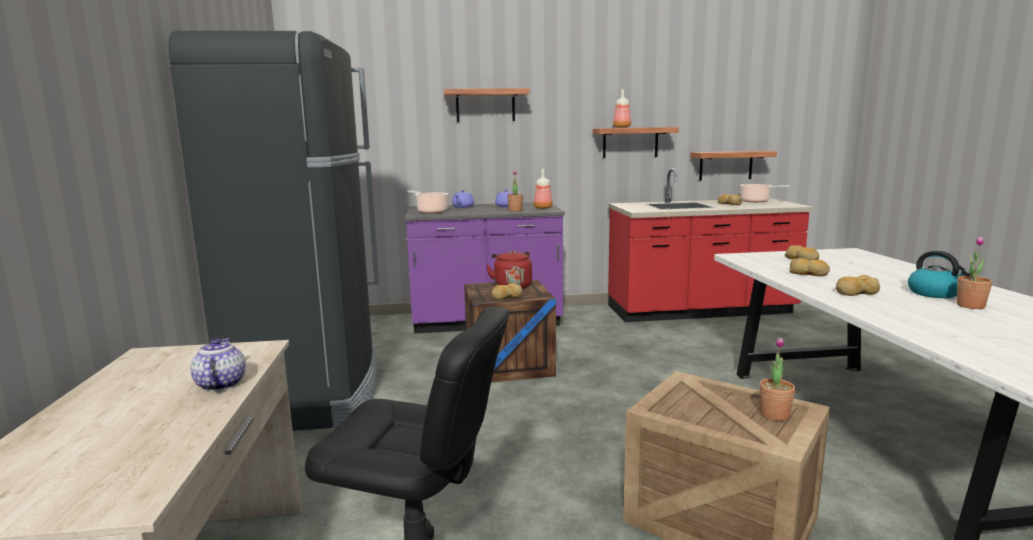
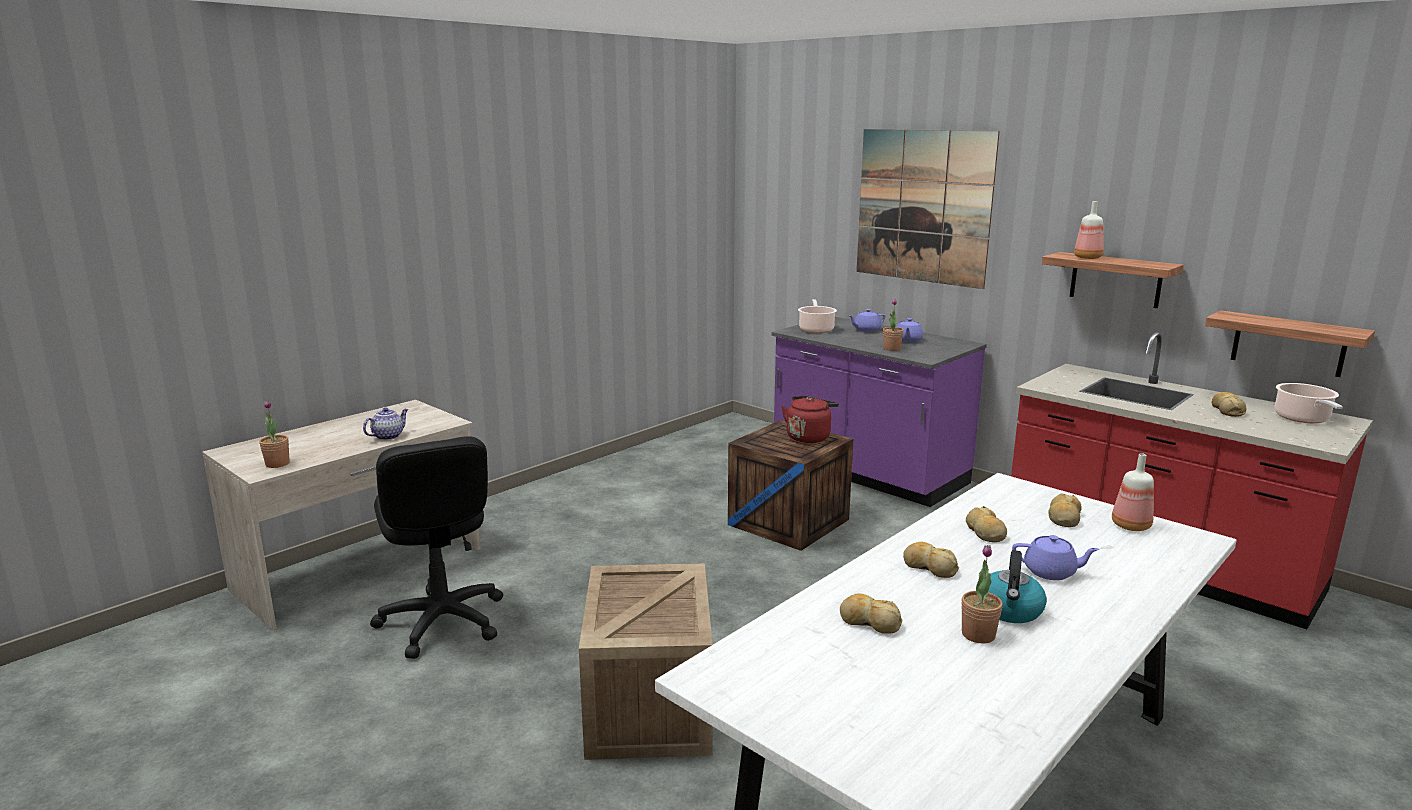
camera: 50 degrees right, 5 degrees up
(311, 395) = (614, 480): black fridge -> none
(485, 106) = (923, 206): shelf -> picture
(506, 297) = (771, 446): bread -> bread (869, 622)
(542, 208) = (933, 352): bottle -> bottle (1129, 525)
(774, 415) = (666, 625): potted plant -> potted plant (277, 464)
(880, 276) = (1051, 572): none -> purple teapot

